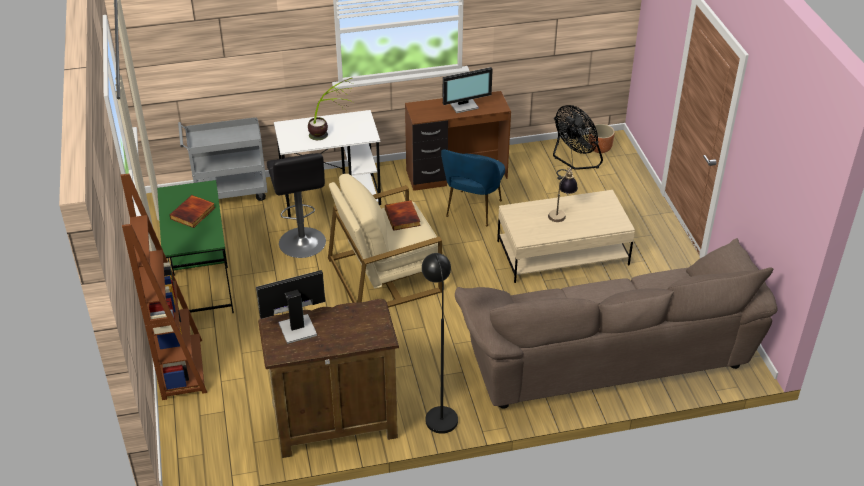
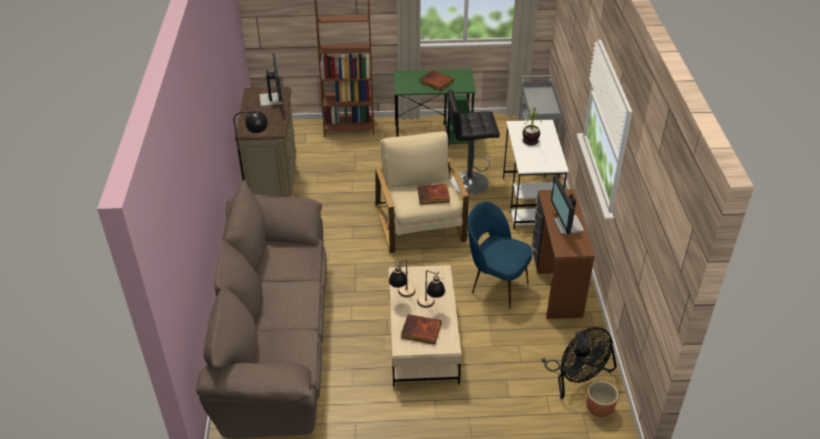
camera: 100 degrees right, 0 degrees up
(555, 232) = (402, 295): none -> table lamp
(597, 215) = (420, 331): none -> book

